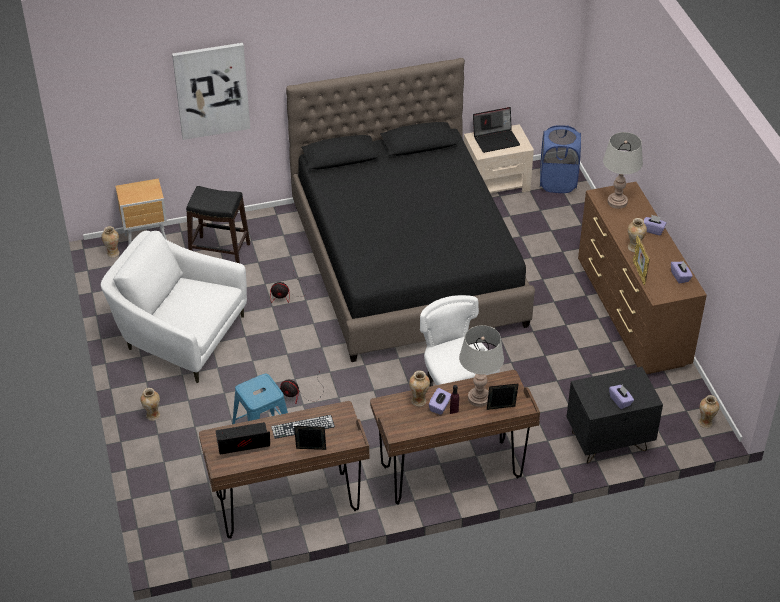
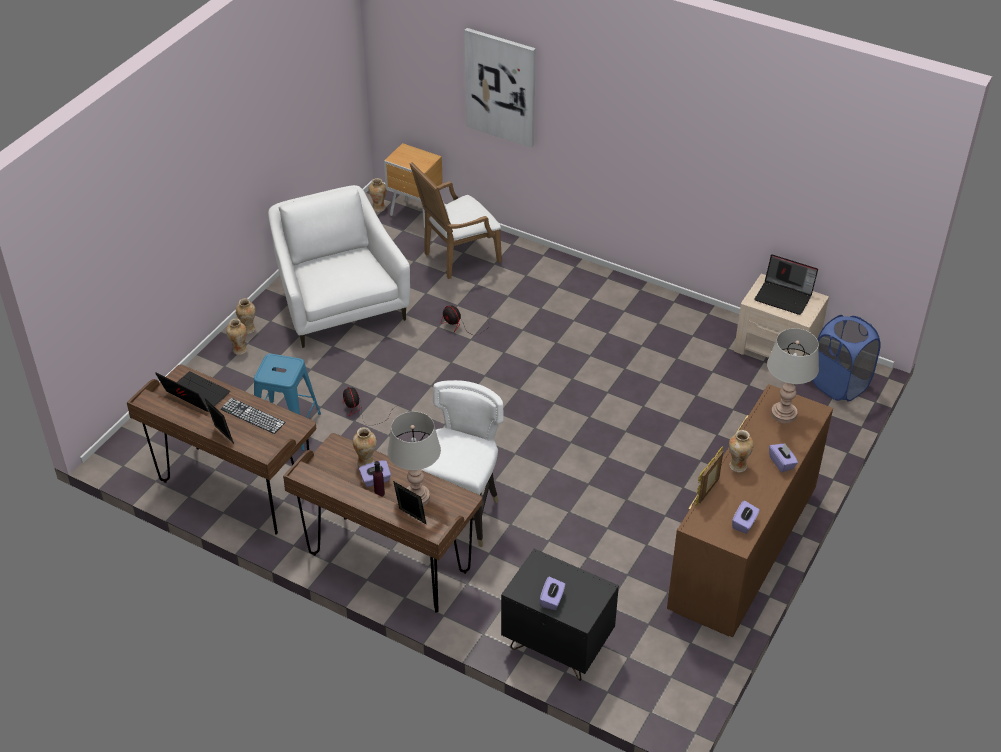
camera: 45 degrees right, 0 degrees up
(220, 252) = (457, 258): black stool -> white armchair
(407, 263) = (596, 365): black bed -> none
(705, 423) = (674, 702): vase -> vase (248, 329)

